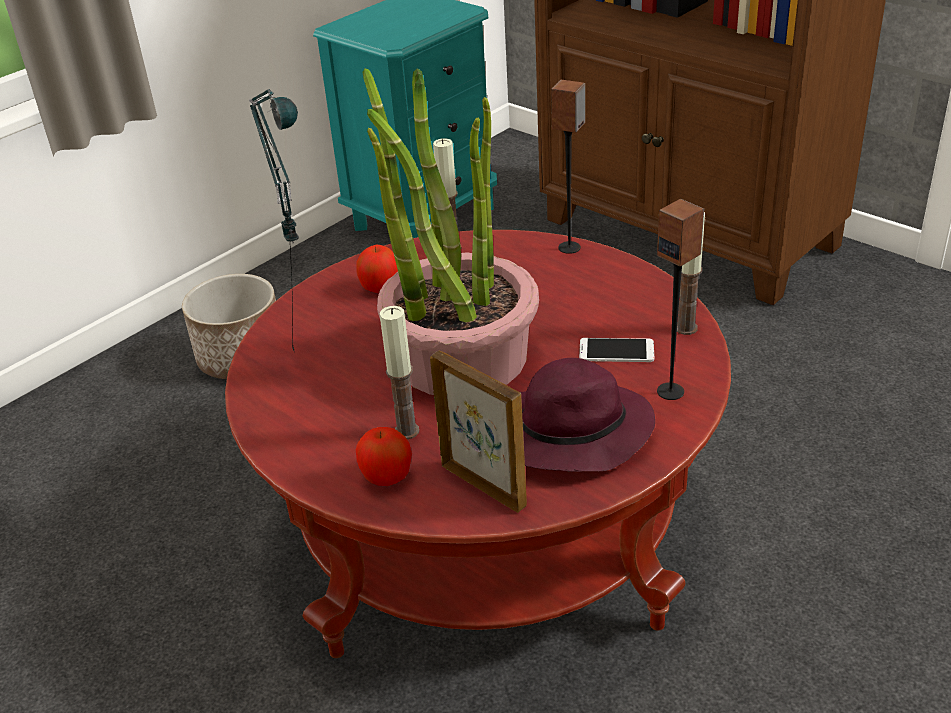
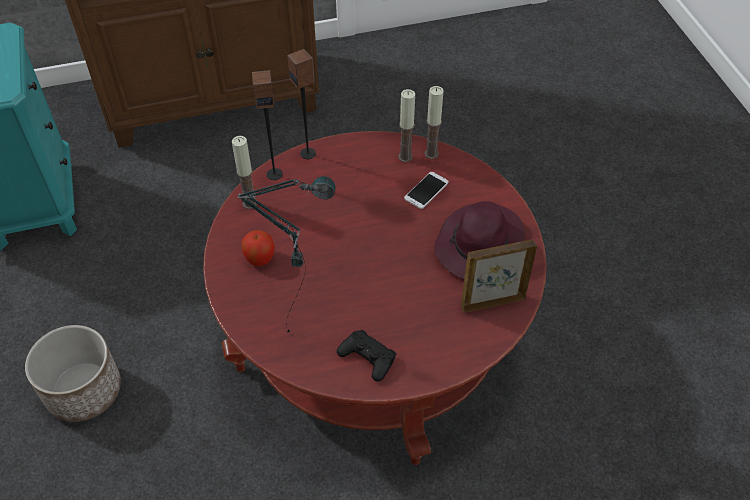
camera: 60 degrees left, 15 degrees up
(304, 420) = (367, 357): none -> black game controller
(386, 477) = (452, 341): apple -> none
(406, 431) = (419, 313): candle -> candle (405, 157)
(460, 356) = (370, 256): potted plant -> none
(671, 391) = (478, 190): speaker -> speaker (274, 174)

